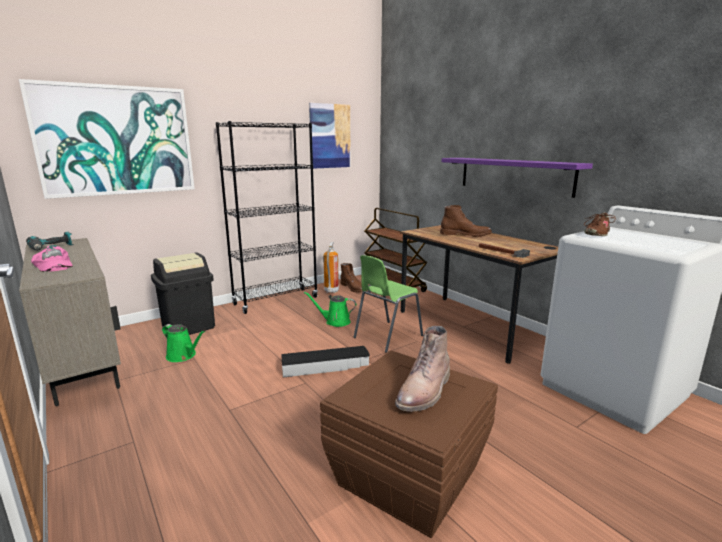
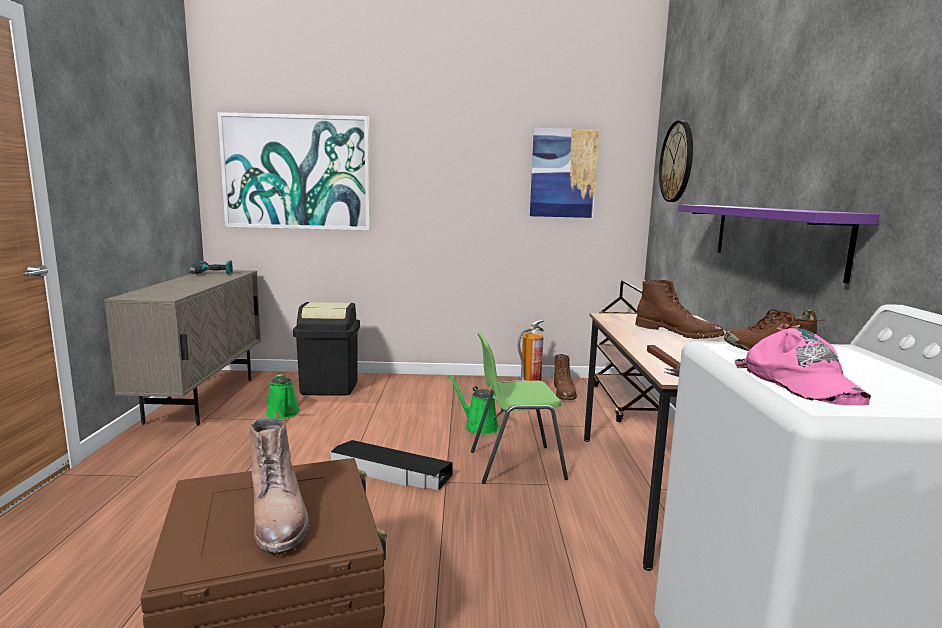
camera: 35 degrees right, 5 degrees down
(53, 265) = (172, 286): pink cap -> pink cap (800, 382)
(276, 301) = (449, 384): black bookcase -> none
(409, 128) = (677, 161): none -> wall clock
(425, 391) = (280, 517): brown boot -> brown boot turned 90 degrees counterclockwise

